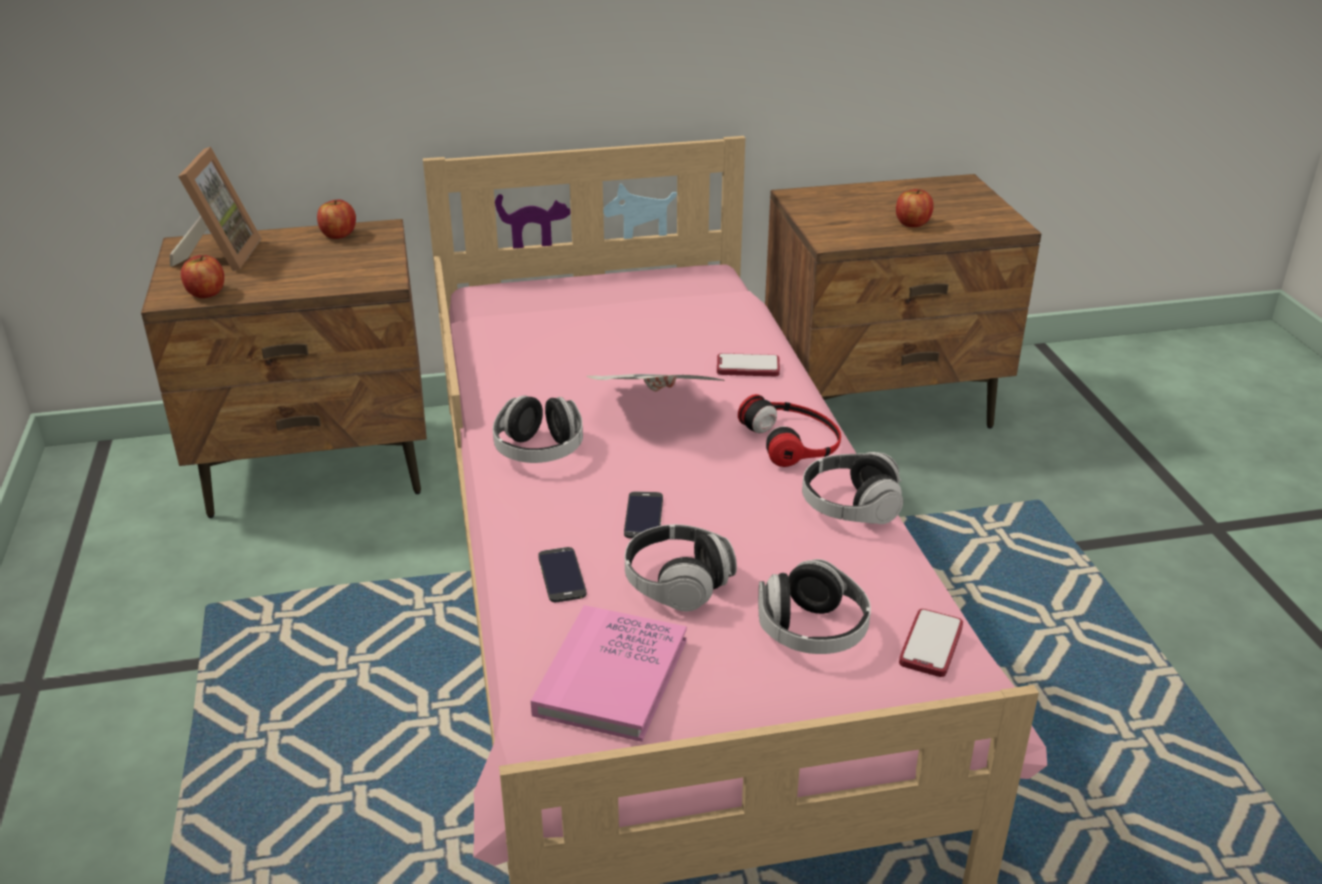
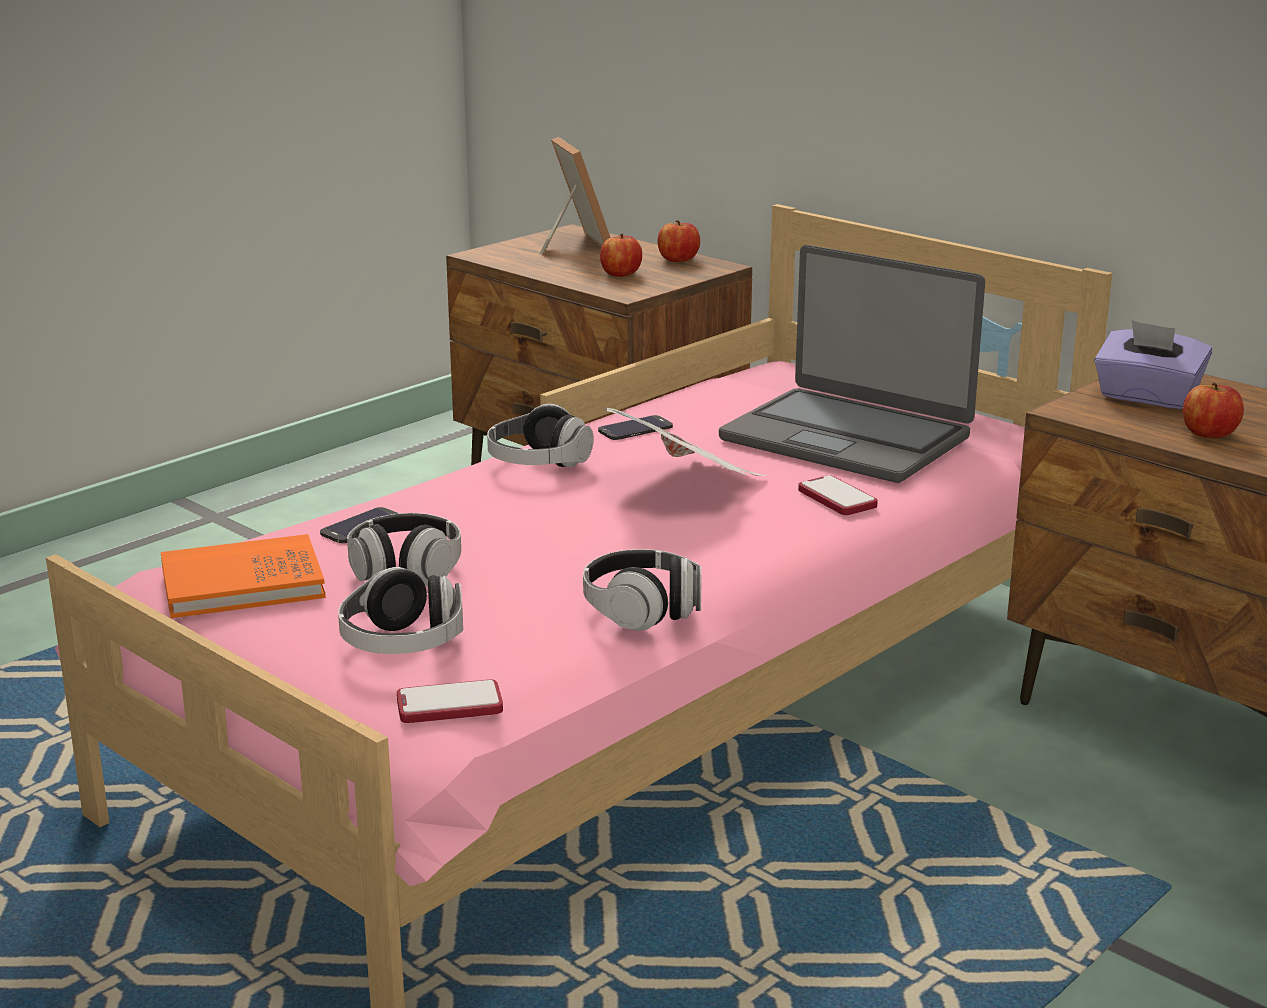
camera: 55 degrees right, 10 degrees down
(206, 293) = (505, 259): apple -> apple (620, 274)
(220, 255) = (573, 244): picture frame -> picture frame turned 75 degrees counterclockwise
(611, 677) = (242, 584): pink book -> orange book
(644, 516) = (493, 529): phone -> phone (635, 429)
(652, 323) = (847, 437): none -> laptop
(794, 439) = (729, 553): headphones -> none
(837, 214) = (1147, 397): none -> purple tissue box

